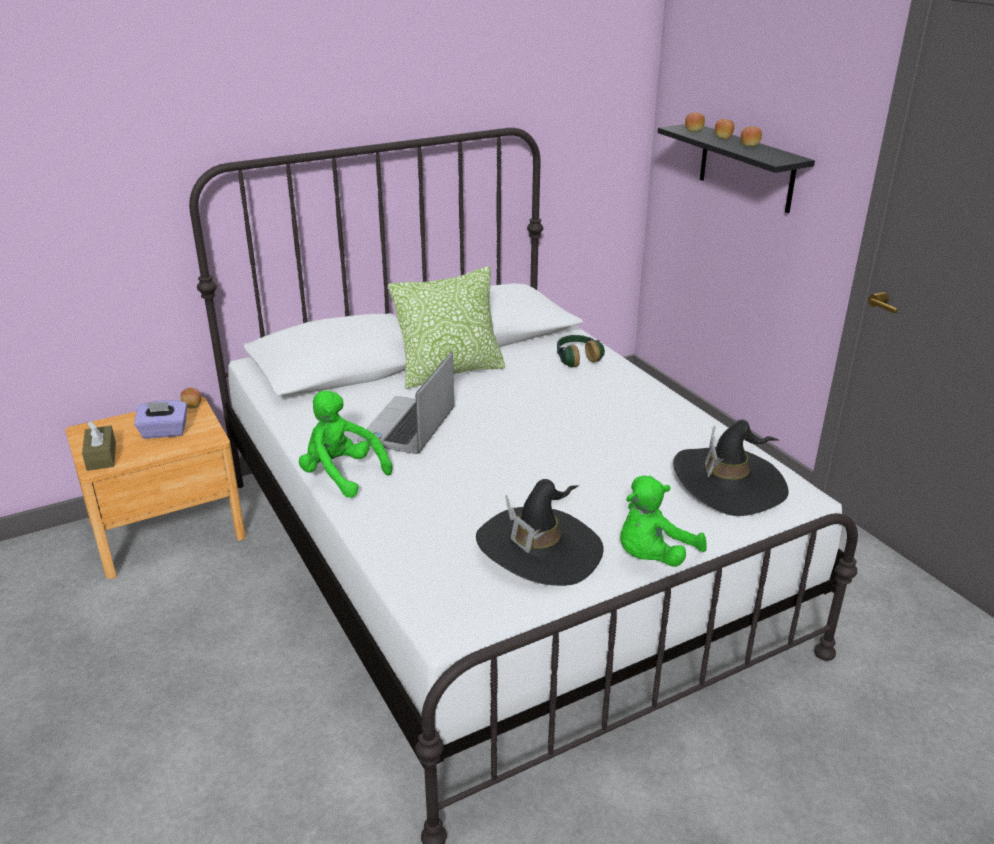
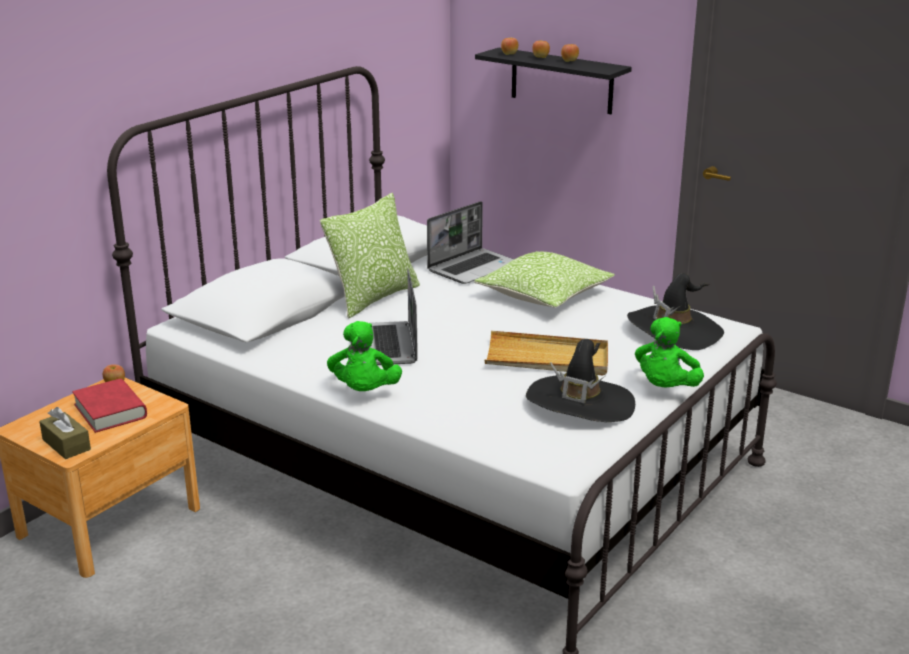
camera: 25 degrees left, 5 degrees down
(164, 432) = (110, 411): purple tissue box -> red book
(341, 475) = (364, 392): green plush toy -> green plush toy turned 105 degrees counterclockwise
(555, 483) = (547, 358): none -> beige tray
(577, 358) = (473, 267): headphones -> laptop
(621, 406) = (544, 295): none -> pillow

